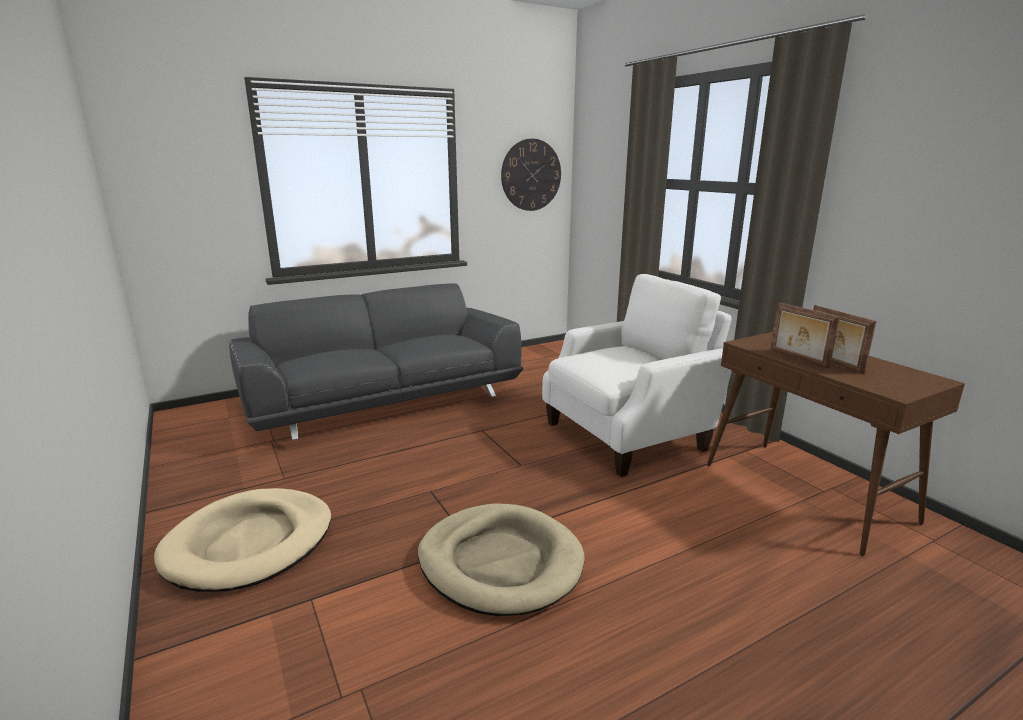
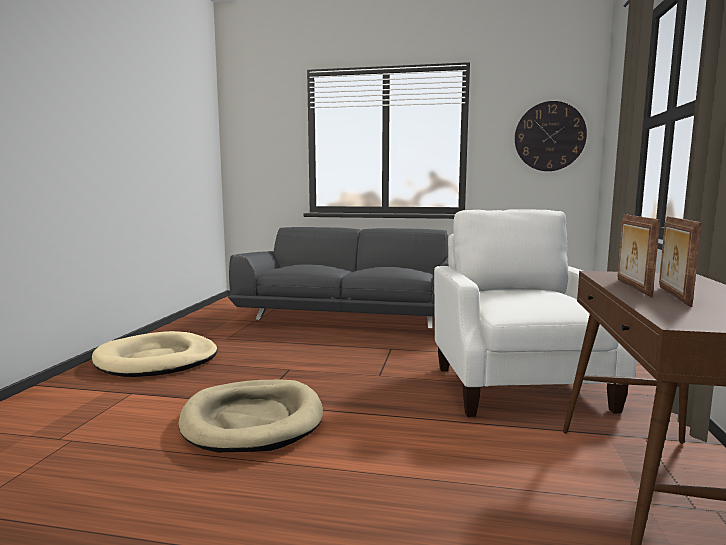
camera: 40 degrees right, 10 degrees down
(628, 435) = (518, 386): white armchair -> white armchair turned 105 degrees counterclockwise

